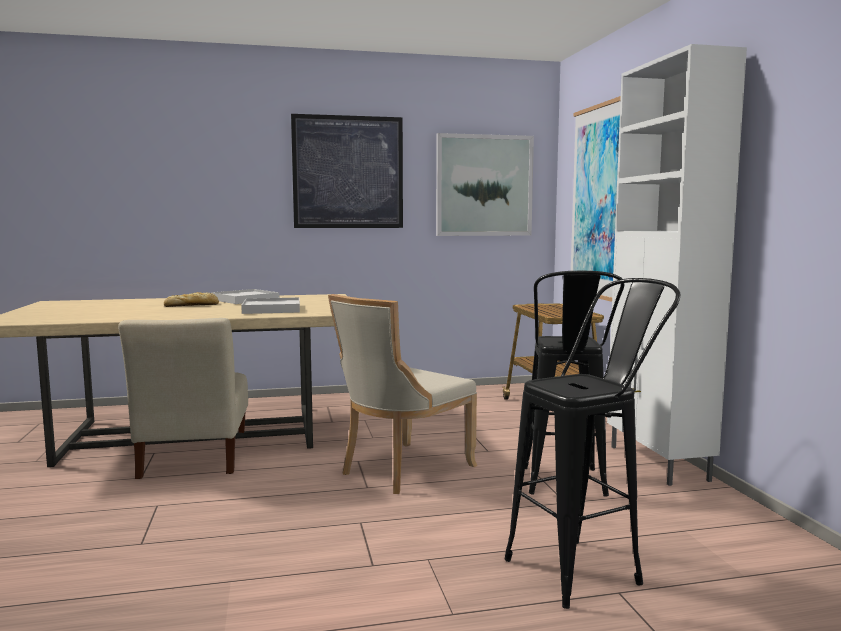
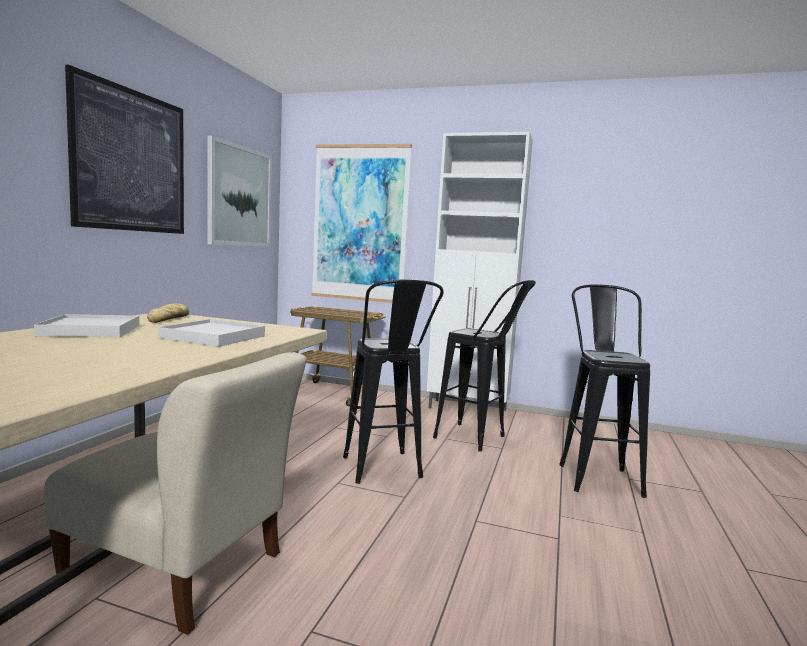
camera: 60 degrees left, 0 degrees up
(193, 305) = (66, 347): bread -> bread (169, 318)
(402, 470) = (385, 473): beige chair -> black stool

